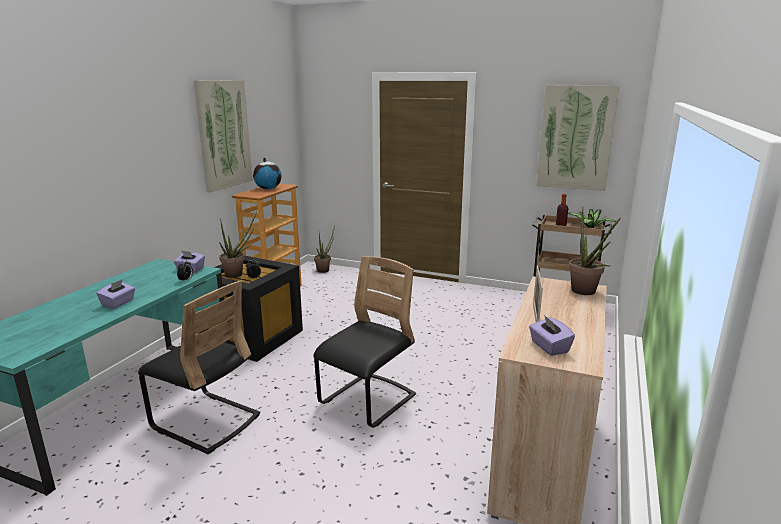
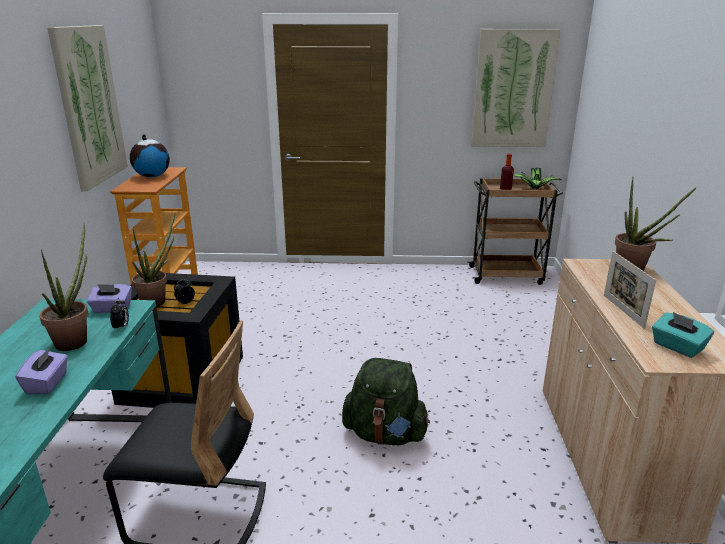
camera: 20 degrees left, 5 degrees up
(324, 270) = (216, 270): potted plant -> potted plant (76, 339)
(368, 401) = (385, 434): black chair -> green backpack
(549, 347) = (677, 347): purple tissue box -> turquoise tissue box

